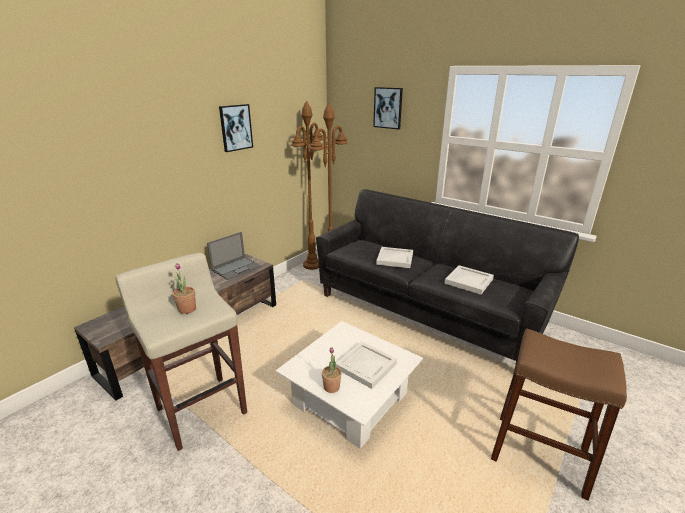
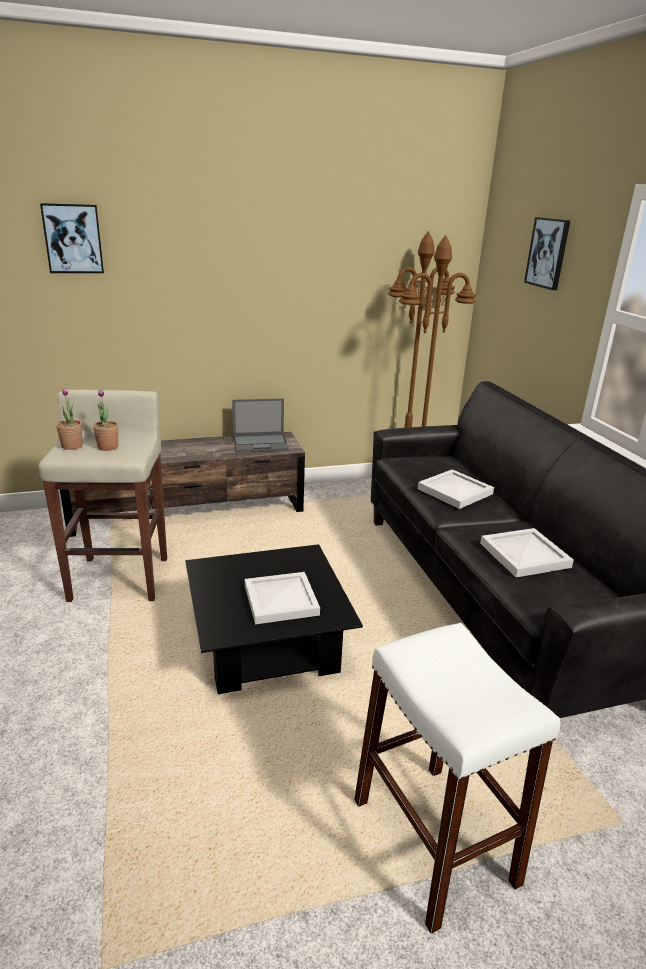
camera: 35 degrees right, 0 degrees up
(235, 127) = (305, 257): picture -> picture (73, 239)
(331, 387) = (216, 601): potted plant -> potted plant (72, 446)
(350, 399) = (267, 644): white coffee table -> black coffee table
(539, 454) = (433, 840): brown stool -> white stool

